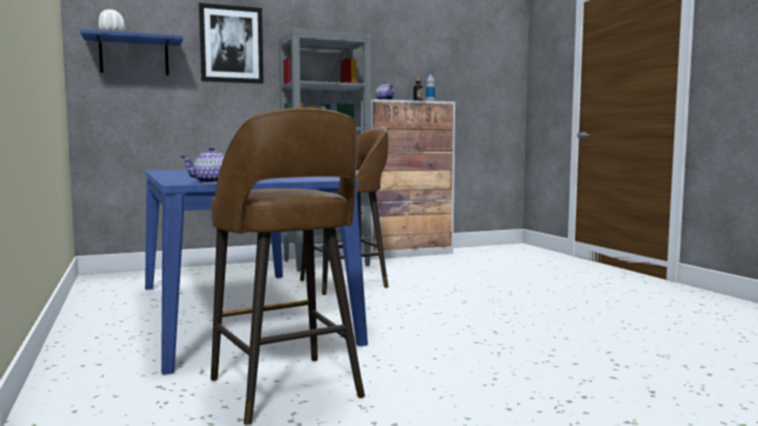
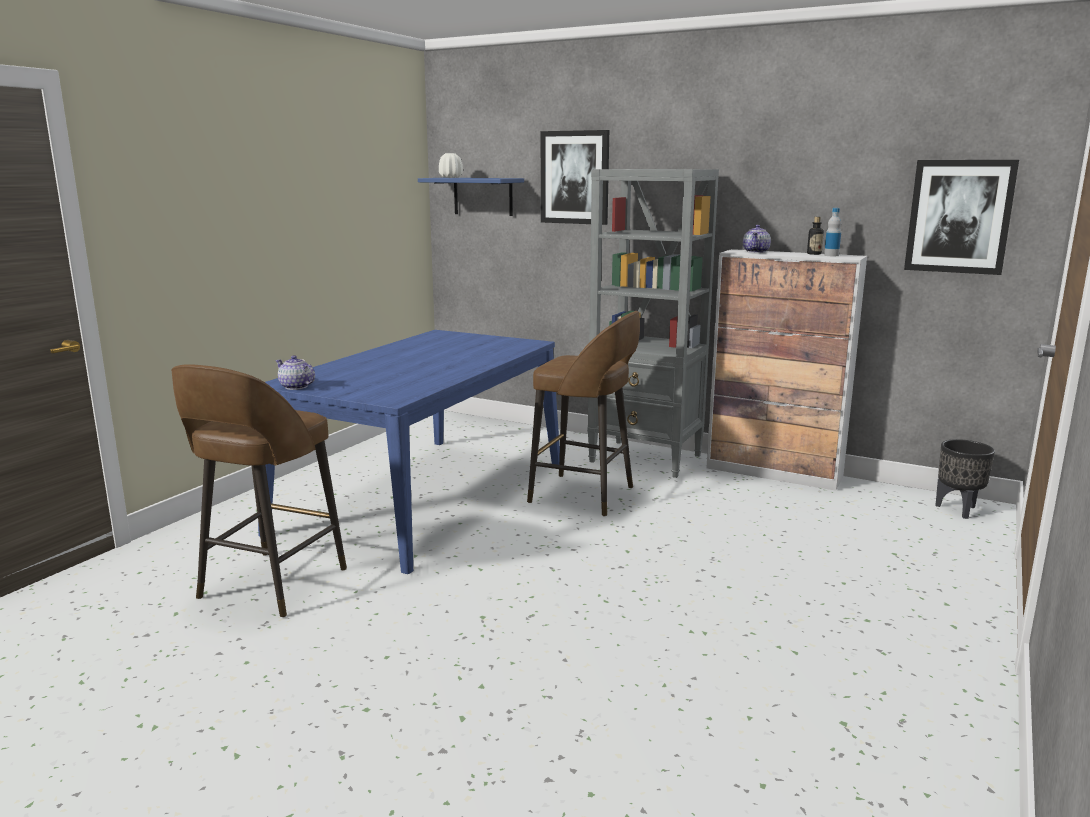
camera: 50 degrees right, 10 degrees up
(483, 80) = (959, 216): none -> picture
(512, 248) = (958, 510): none -> black planter

